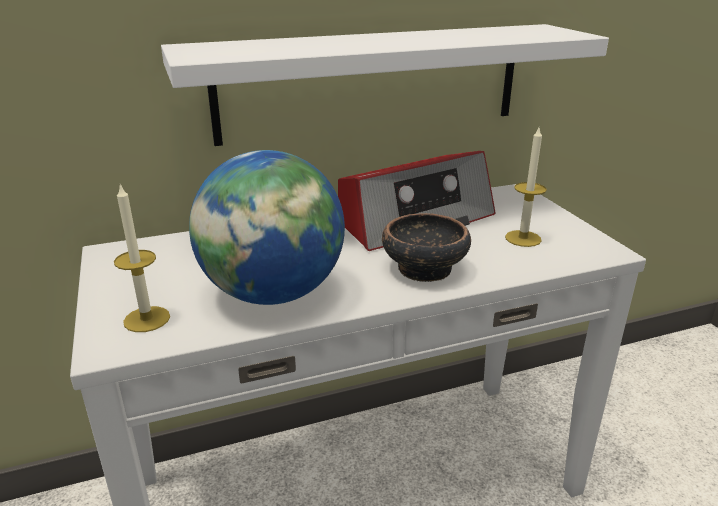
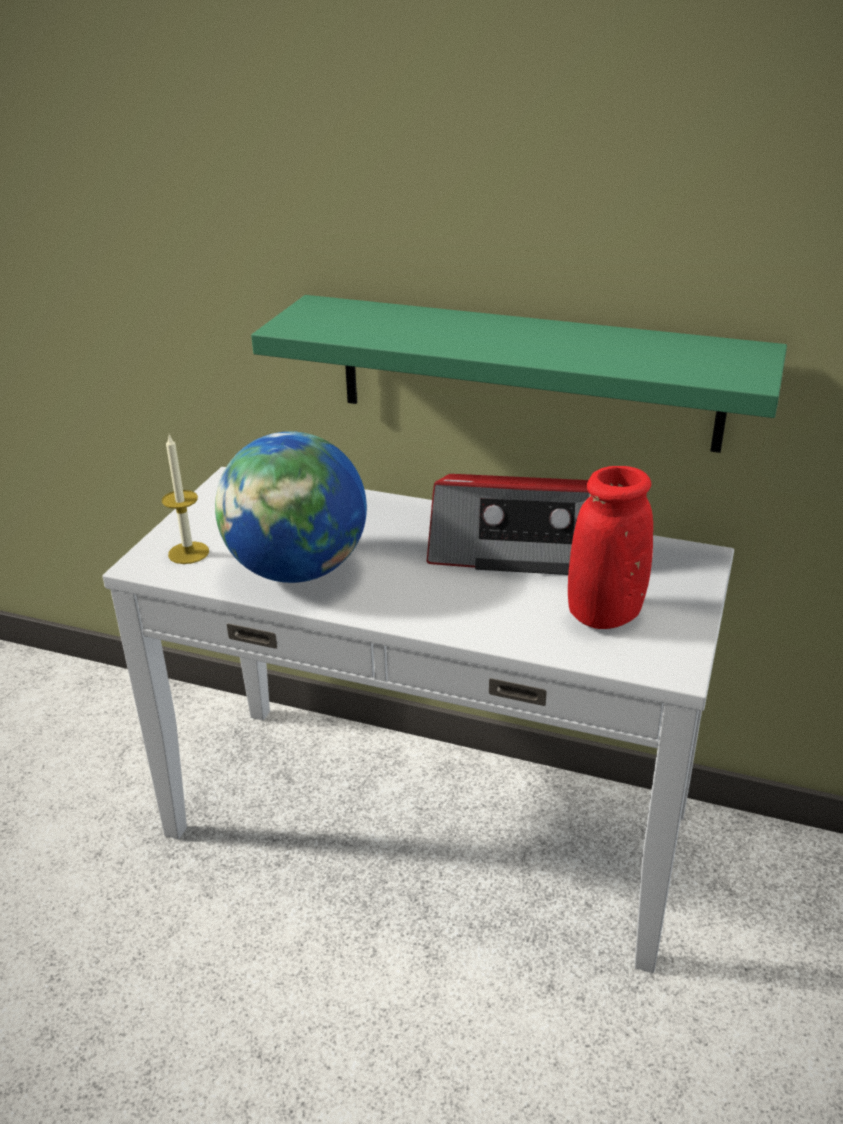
camera: 40 degrees right, 5 degrees up
(372, 82) = (527, 372): white shelf -> green shelf
(423, 269) = (450, 603): bowl -> none
(523, 238) = (604, 614): candle -> red vase

